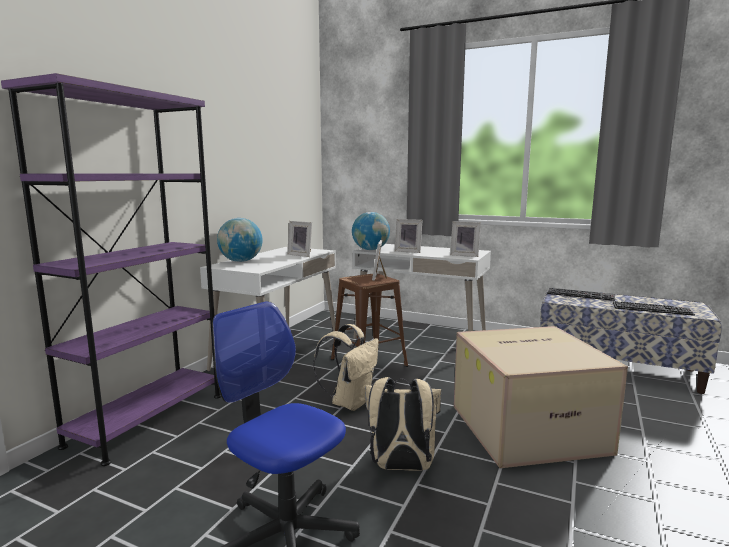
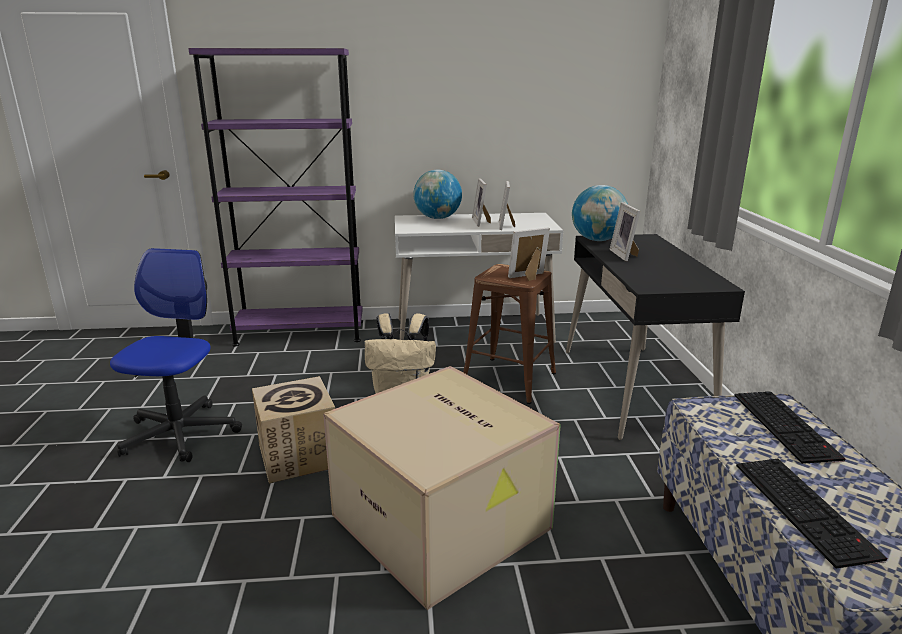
camera: 60 degrees right, 10 degrees up
(401, 467) = (298, 456): beige backpack -> cardboard box
(420, 338) = (633, 388): white desk -> black desk
(465, 255) = (661, 283): picture frame -> picture frame (482, 222)

